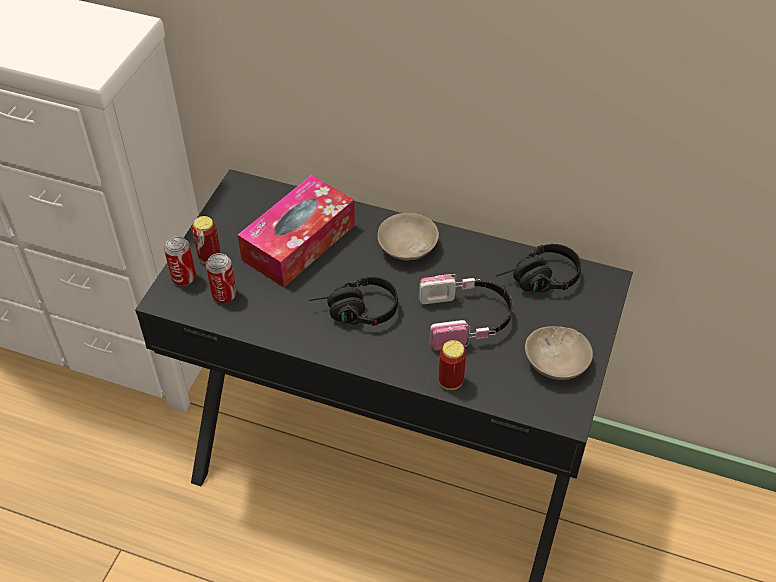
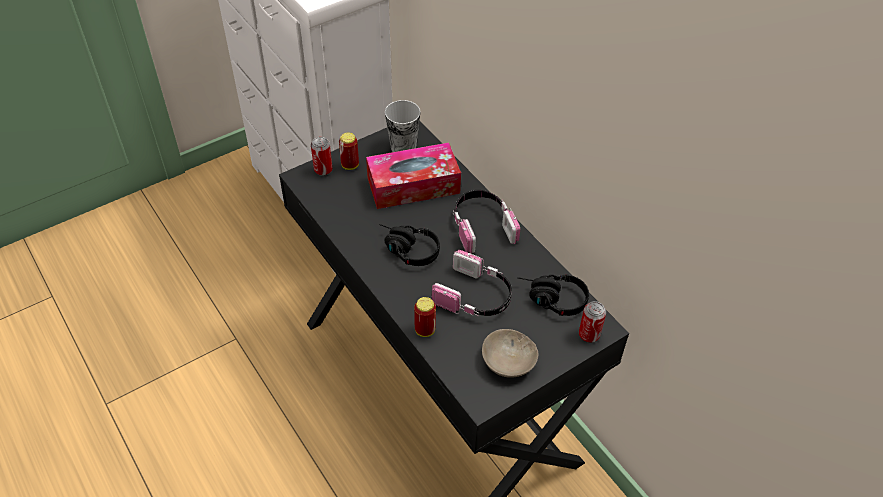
camera: 35 degrees right, 0 degrees up
(224, 295) = (337, 194): can -> can (589, 335)
(250, 208) = (403, 147): none -> cup
(407, 246) = (482, 226): beige bowl -> headphones

